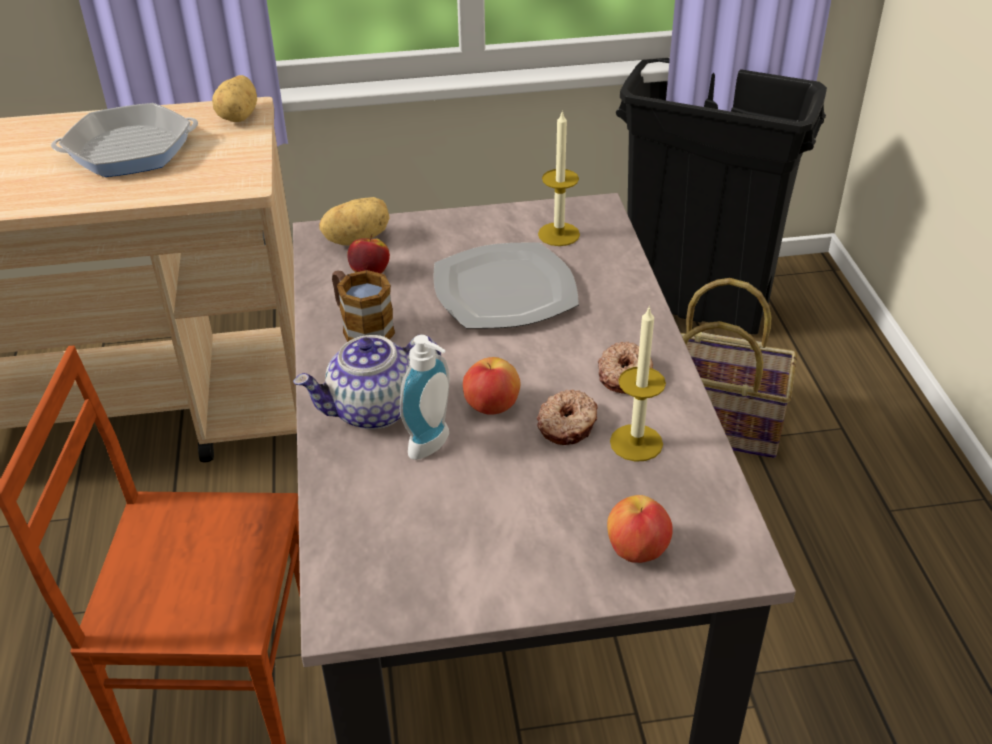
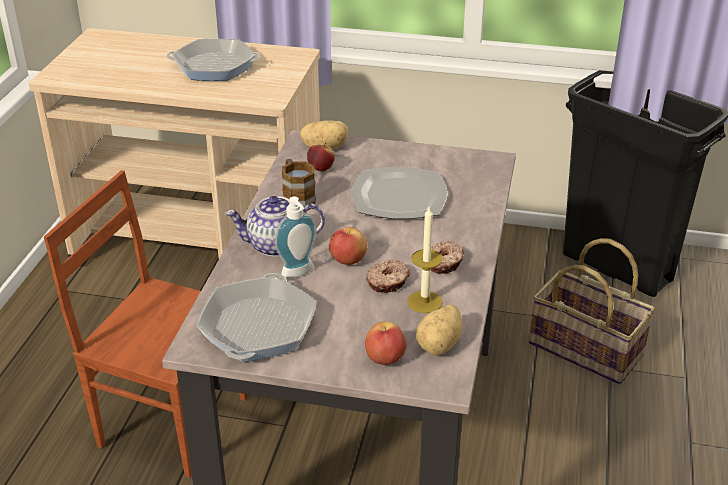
camera: 20 degrees right, 5 degrees down
(240, 116) = (292, 58): potato -> potato (440, 345)
(423, 553) = (258, 327): none -> frying pan
(558, 234) = (457, 171): candle -> none

